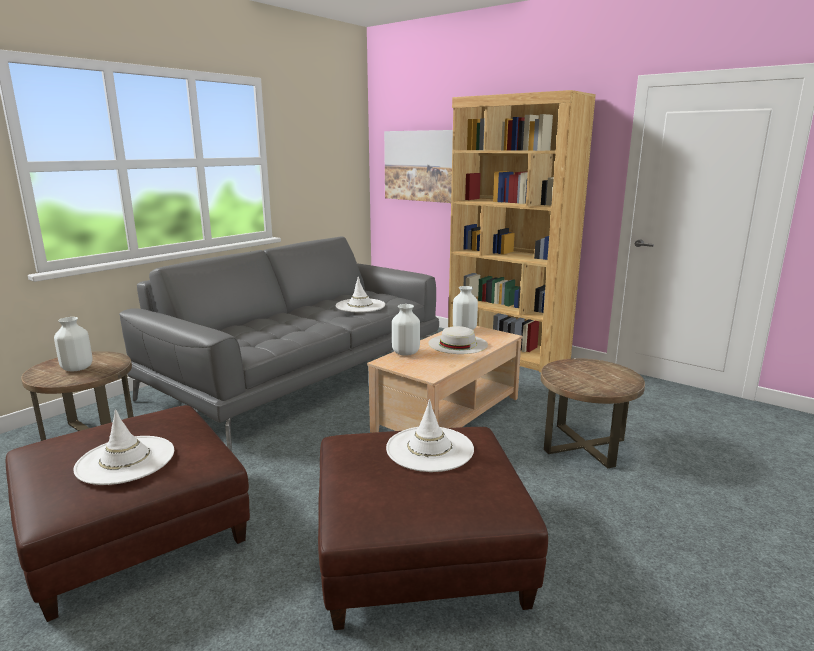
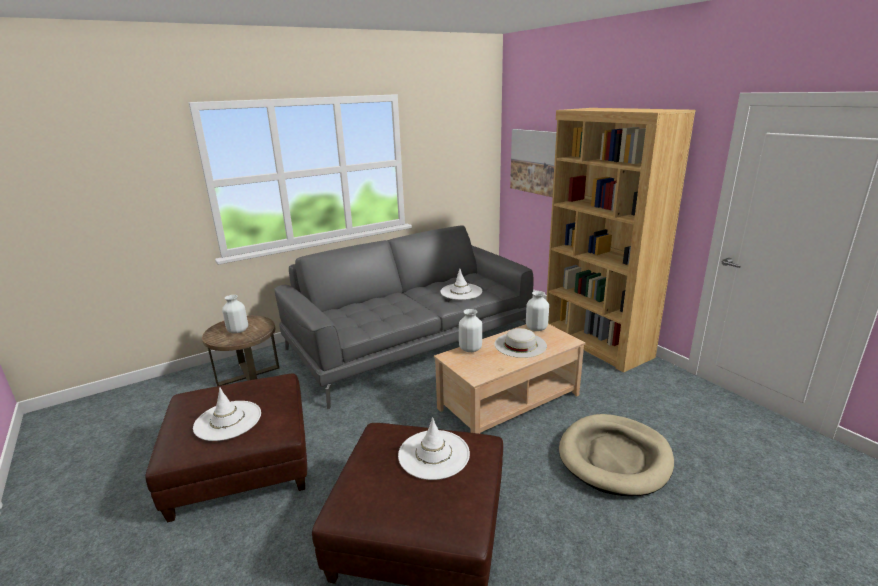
camera: 20 degrees right, 5 degrees up
(584, 445) = (615, 457): brown side table -> beige dog bed

